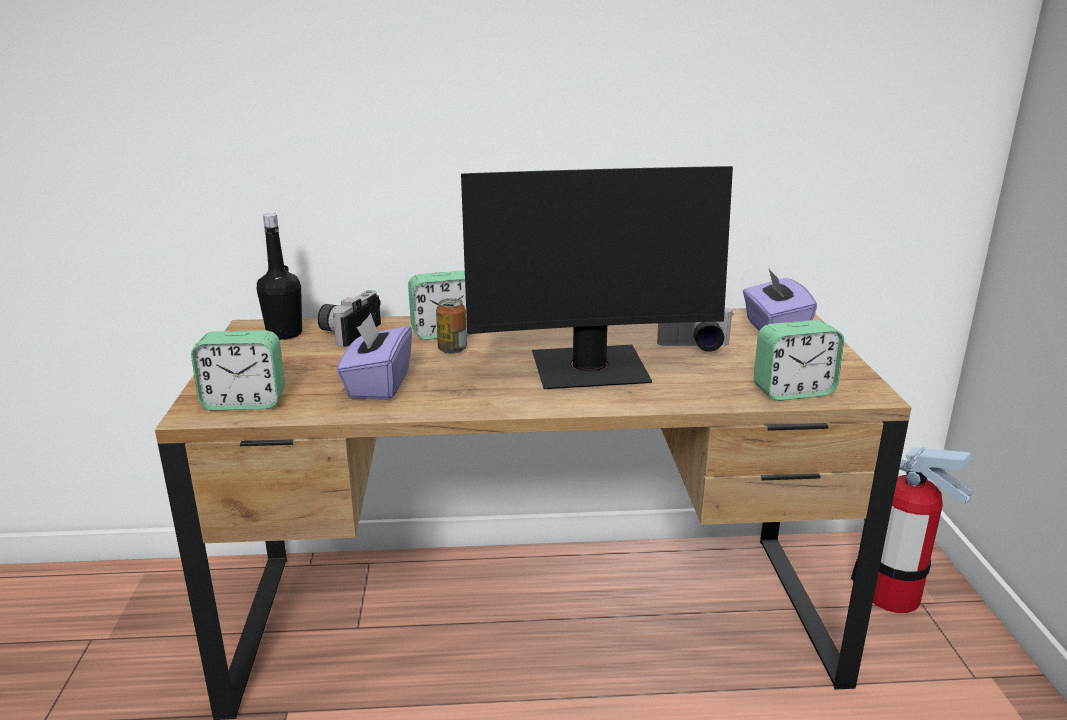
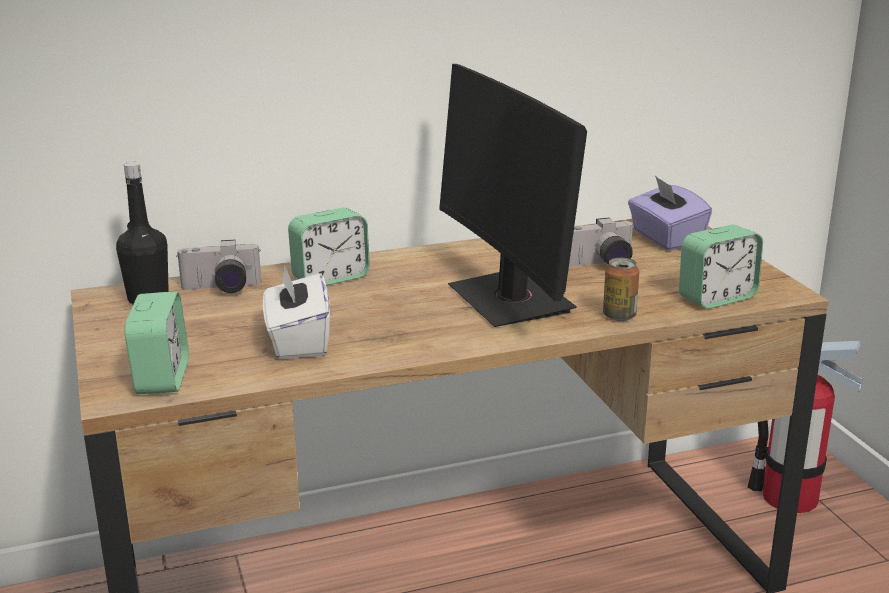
camera: 15 degrees left, 0 degrees up
(244, 402) = (162, 378): alarm clock -> alarm clock turned 75 degrees counterclockwise
(348, 332) = (221, 289): camera -> camera turned 105 degrees counterclockwise
(378, 385) = (298, 341): purple tissue box -> white tissue box
(452, 349) = (352, 295): can -> can (619, 316)
(590, 370) = (510, 300): monitor -> monitor turned 90 degrees clockwise

